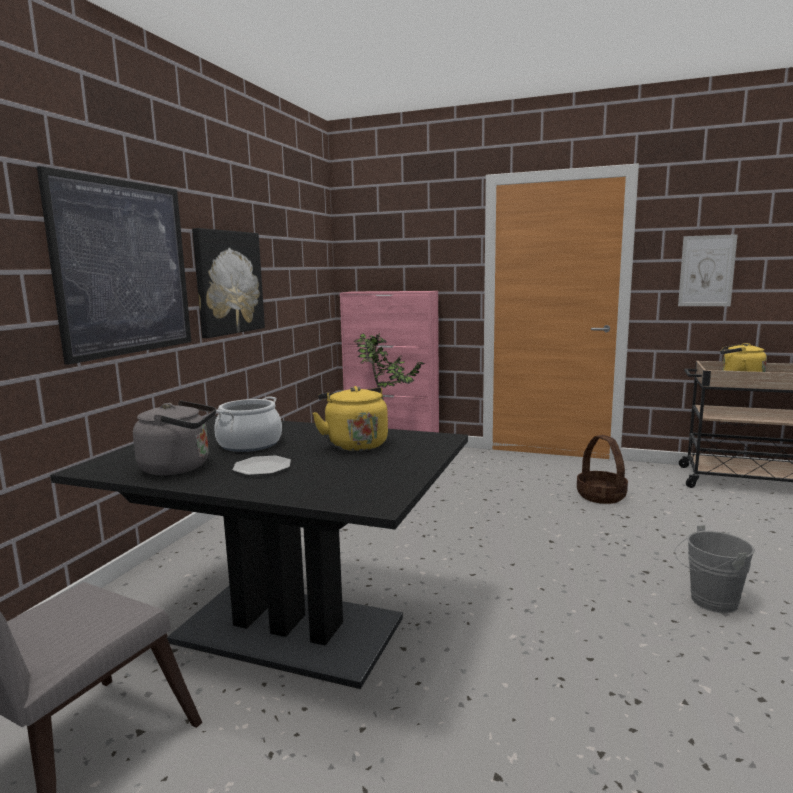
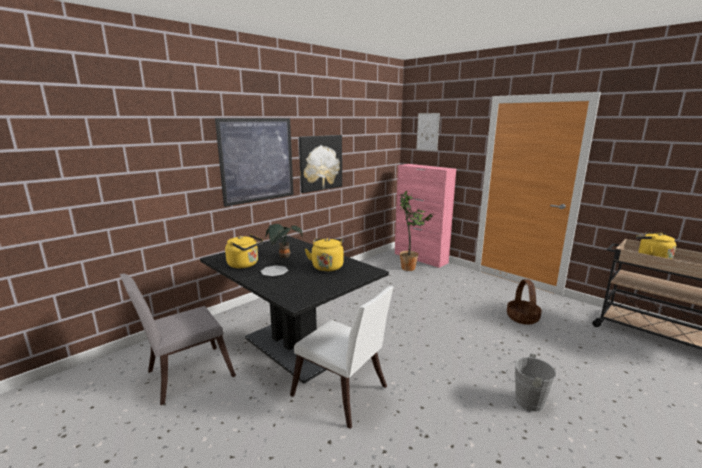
camera: 25 degrees right, 5 degrees up
(180, 467) = (245, 264): grey kettle -> yellow kettle
(249, 444) = (284, 257): cooking pot -> potted plant
(450, 683) = (343, 395): none -> white chair
(706, 271) = (644, 174): picture -> picture (427, 132)

